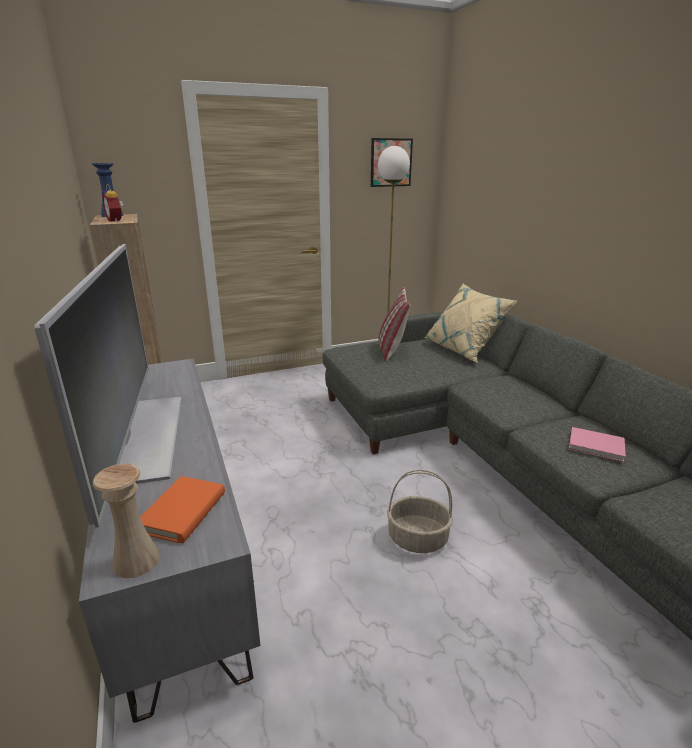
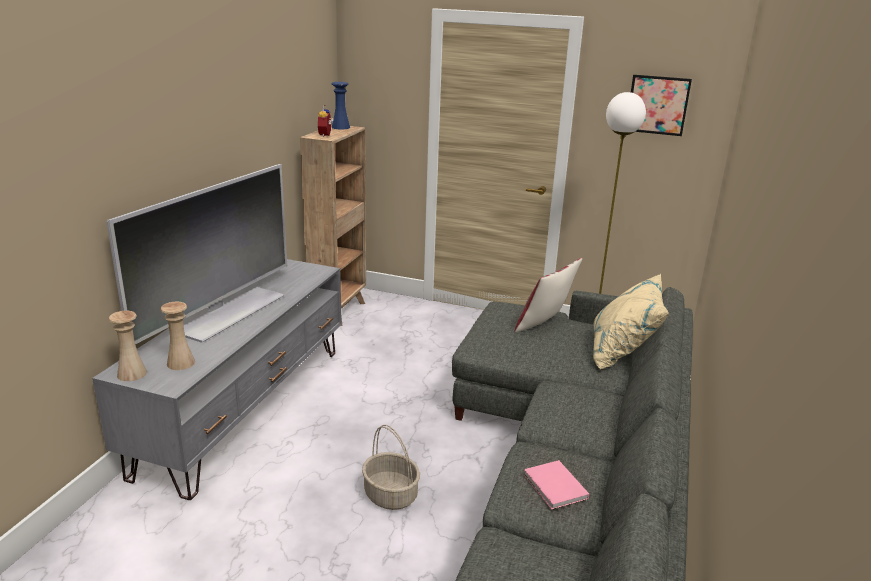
camera: 40 degrees right, 0 degrees up
(183, 512) = (181, 363): orange book -> beige vase

